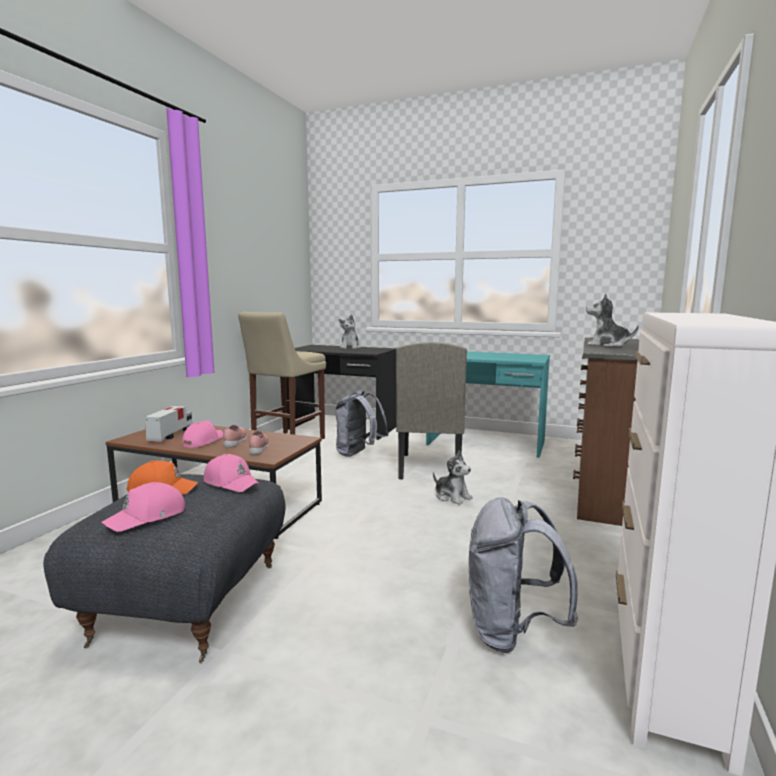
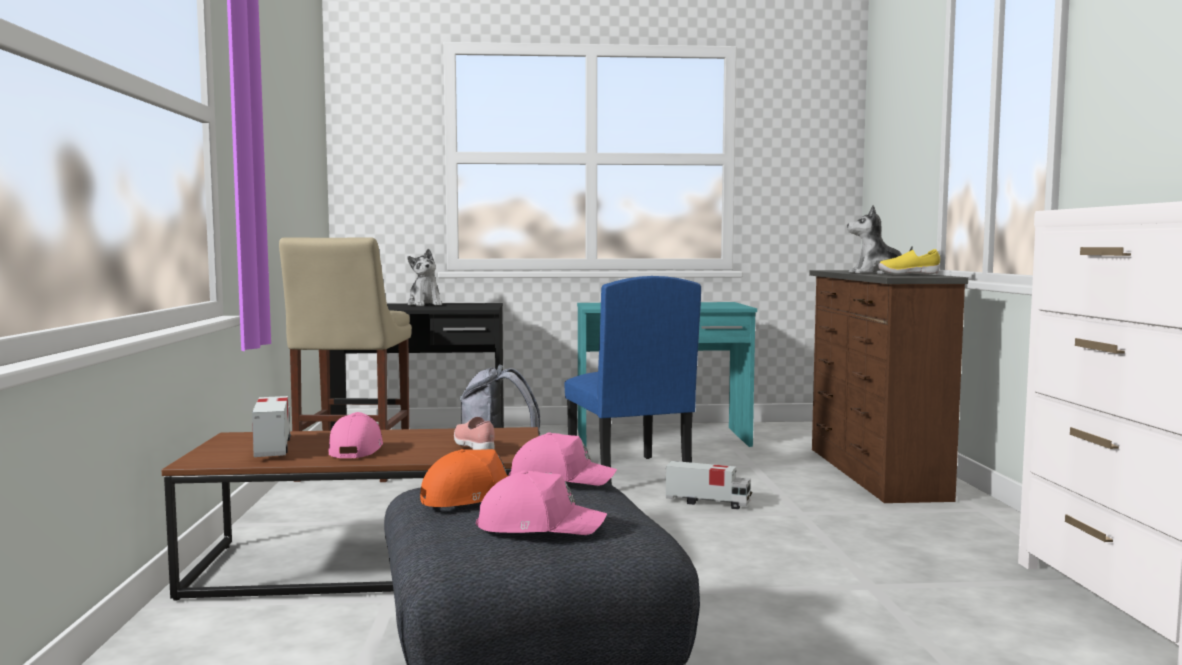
camera: 25 degrees left, 5 degrees down
(148, 517) = (539, 525): pink cap -> pink cap turned 105 degrees counterclockwise
(235, 442) = (415, 445): pink shoe -> none
(429, 467) = (627, 474): beige chair -> blue chair
(452, 497) = (708, 503): plush toy -> toy truck
(512, 632) = (969, 619): grey backpack -> none
(619, 349) = (908, 274): none -> yellow shoe

